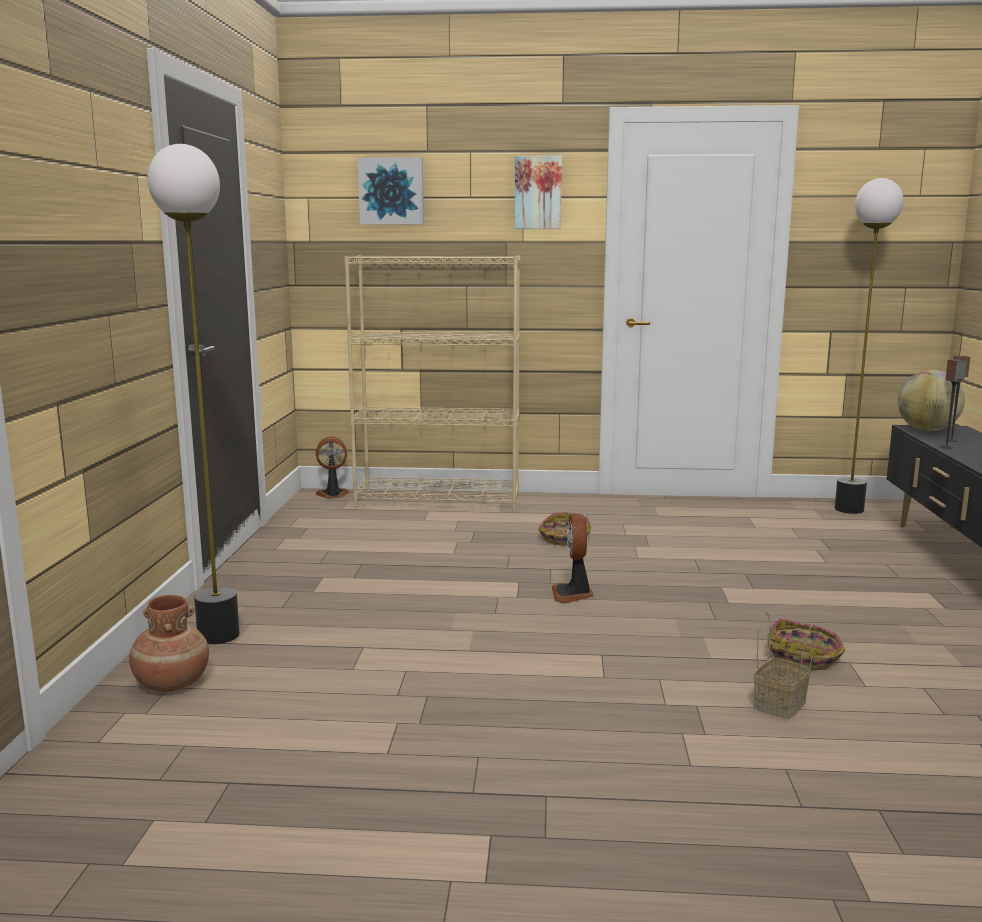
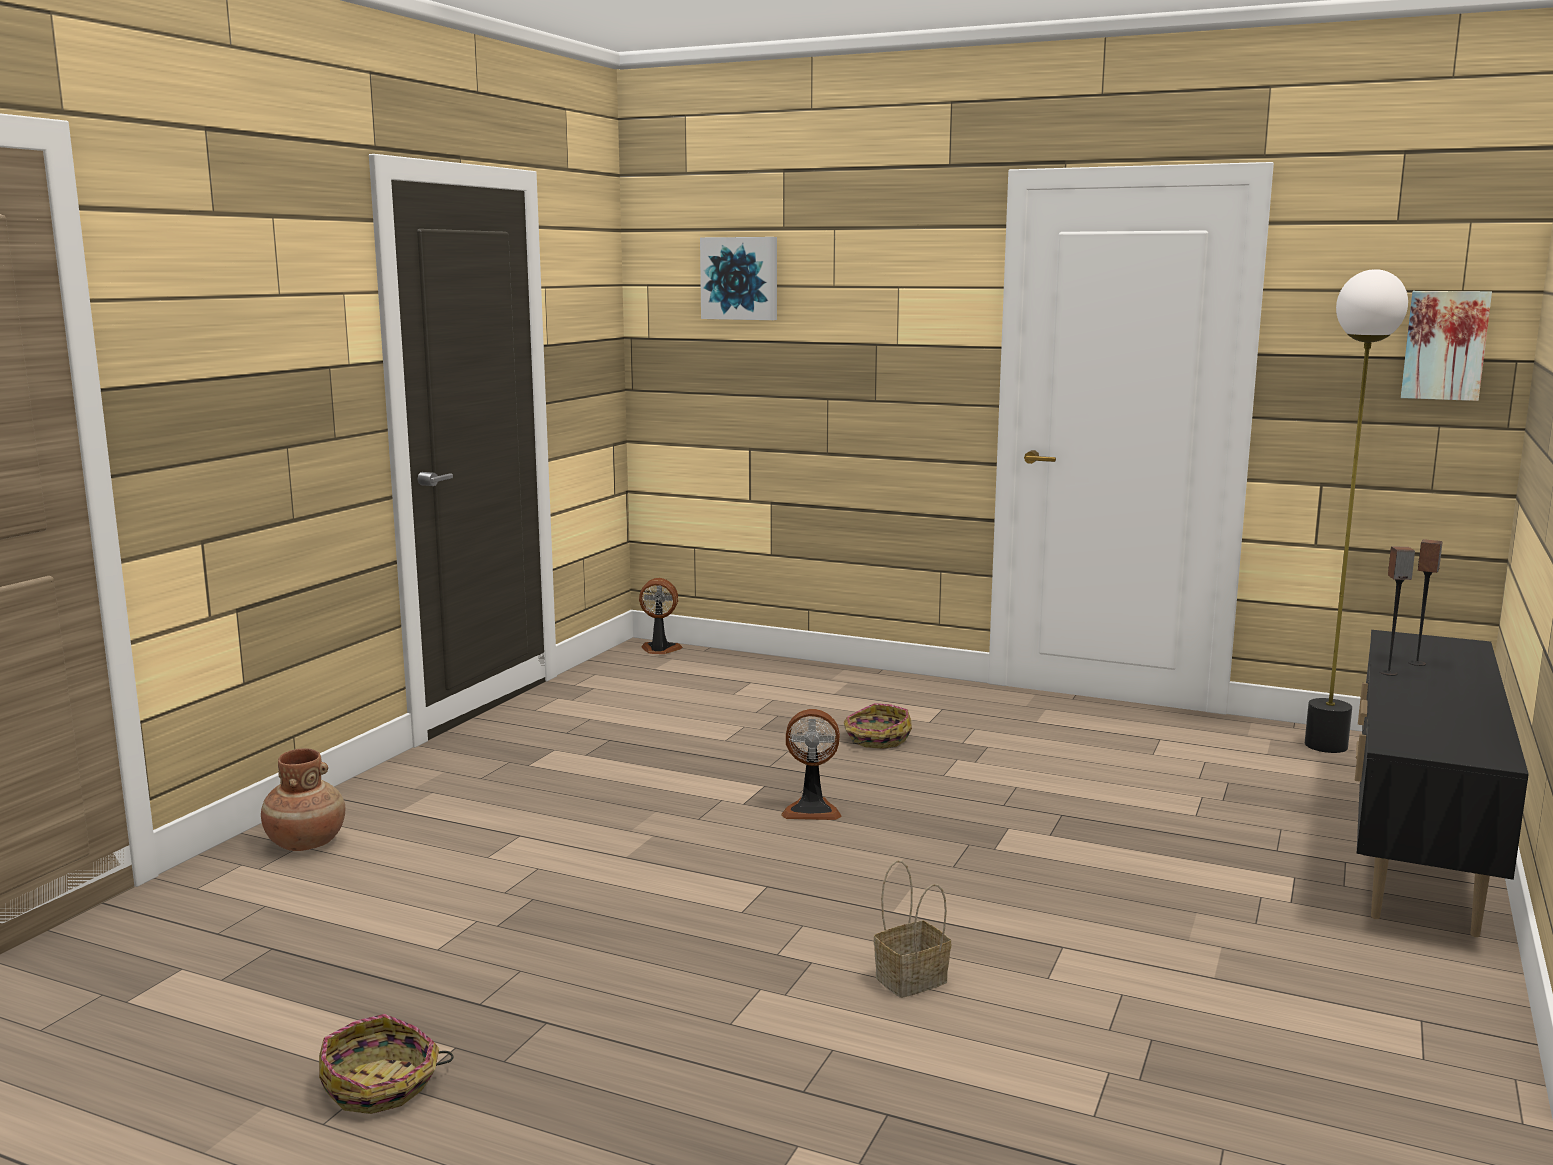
camera: 20 degrees right, 0 degrees up
(219, 635) = (392, 800): floor lamp -> none
(439, 500) = (777, 670): beige bookcase -> none
(538, 192) = (916, 281): picture -> picture (1445, 345)
(573, 594) = (812, 810): fan -> fan turned 105 degrees counterclockwise
(805, 657) = (1011, 931): basket -> basket (381, 1085)
(927, 430) = (1409, 643): globe -> none

